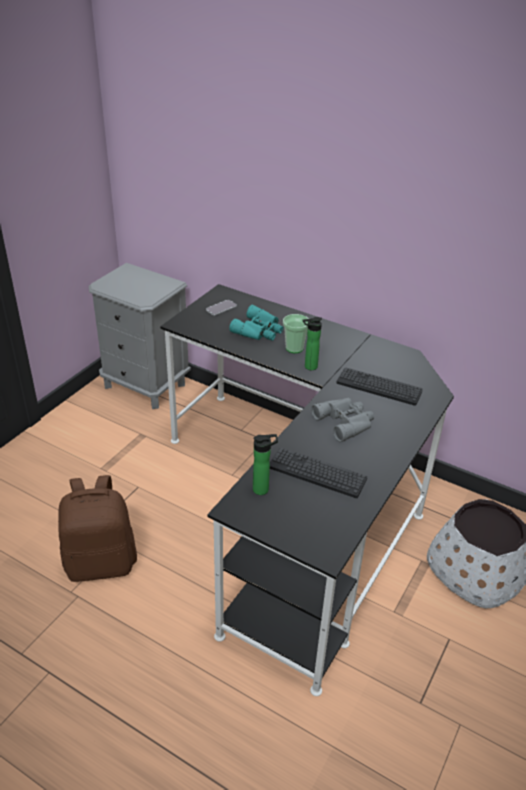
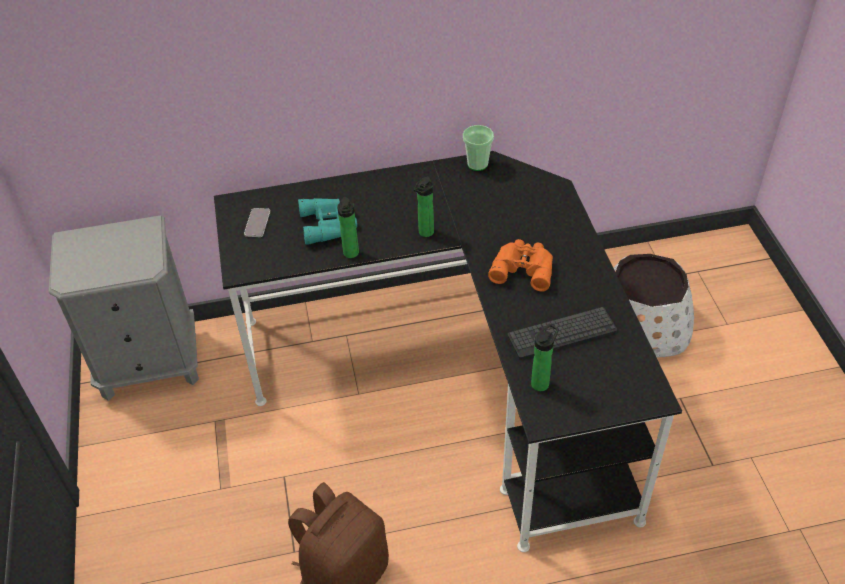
camera: 40 degrees left, 10 degrees up
(249, 351) = (351, 254): none -> bottle
(294, 348) = (387, 222): cup -> cup (477, 164)
(345, 422) = (523, 267): grey binoculars -> orange binoculars
(379, 387) = (506, 213): keyboard -> none

